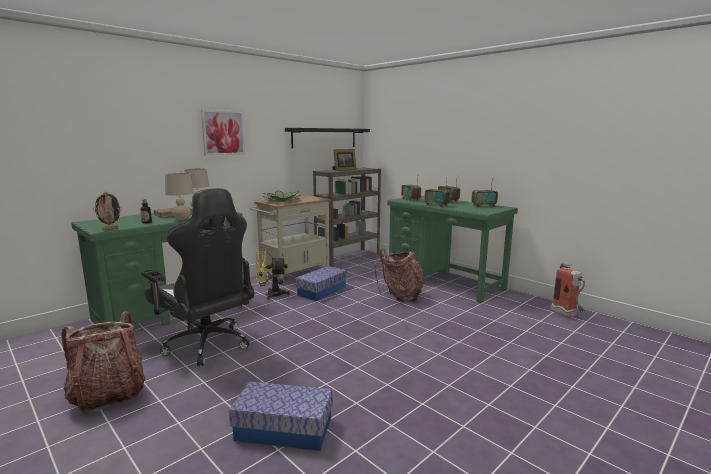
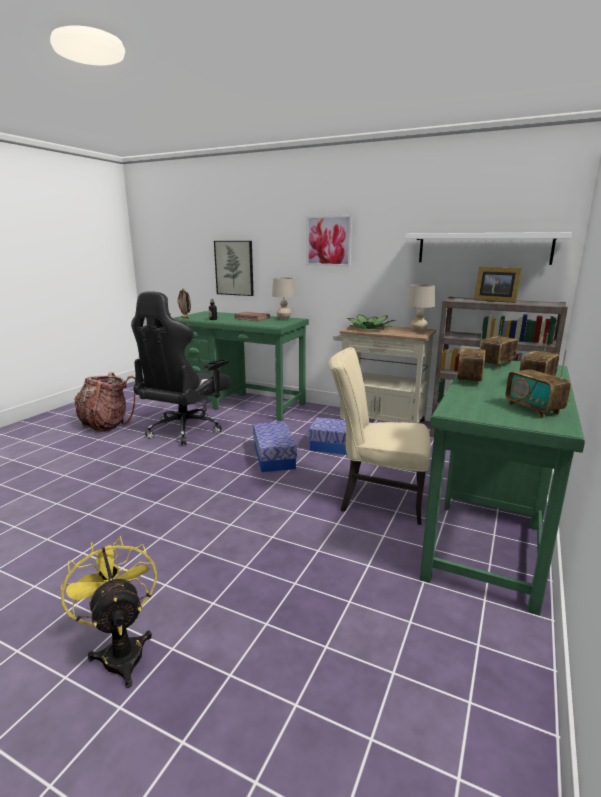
camera: 70 degrees right, 5 degrees up
(114, 163) = (234, 268): none -> picture
(182, 218) = (235, 322): beige table lamp -> beige table lamp (418, 331)
(270, 294) = (308, 426): yellow fan -> yellow fan (121, 650)
(284, 429) = (53, 489): storage box -> storage box (274, 456)
(324, 138) = (483, 248): black shelf -> white shelf
(400, 296) = (376, 498): backpack -> beige chair
(567, 316) = (464, 732): fire extinguisher -> none

